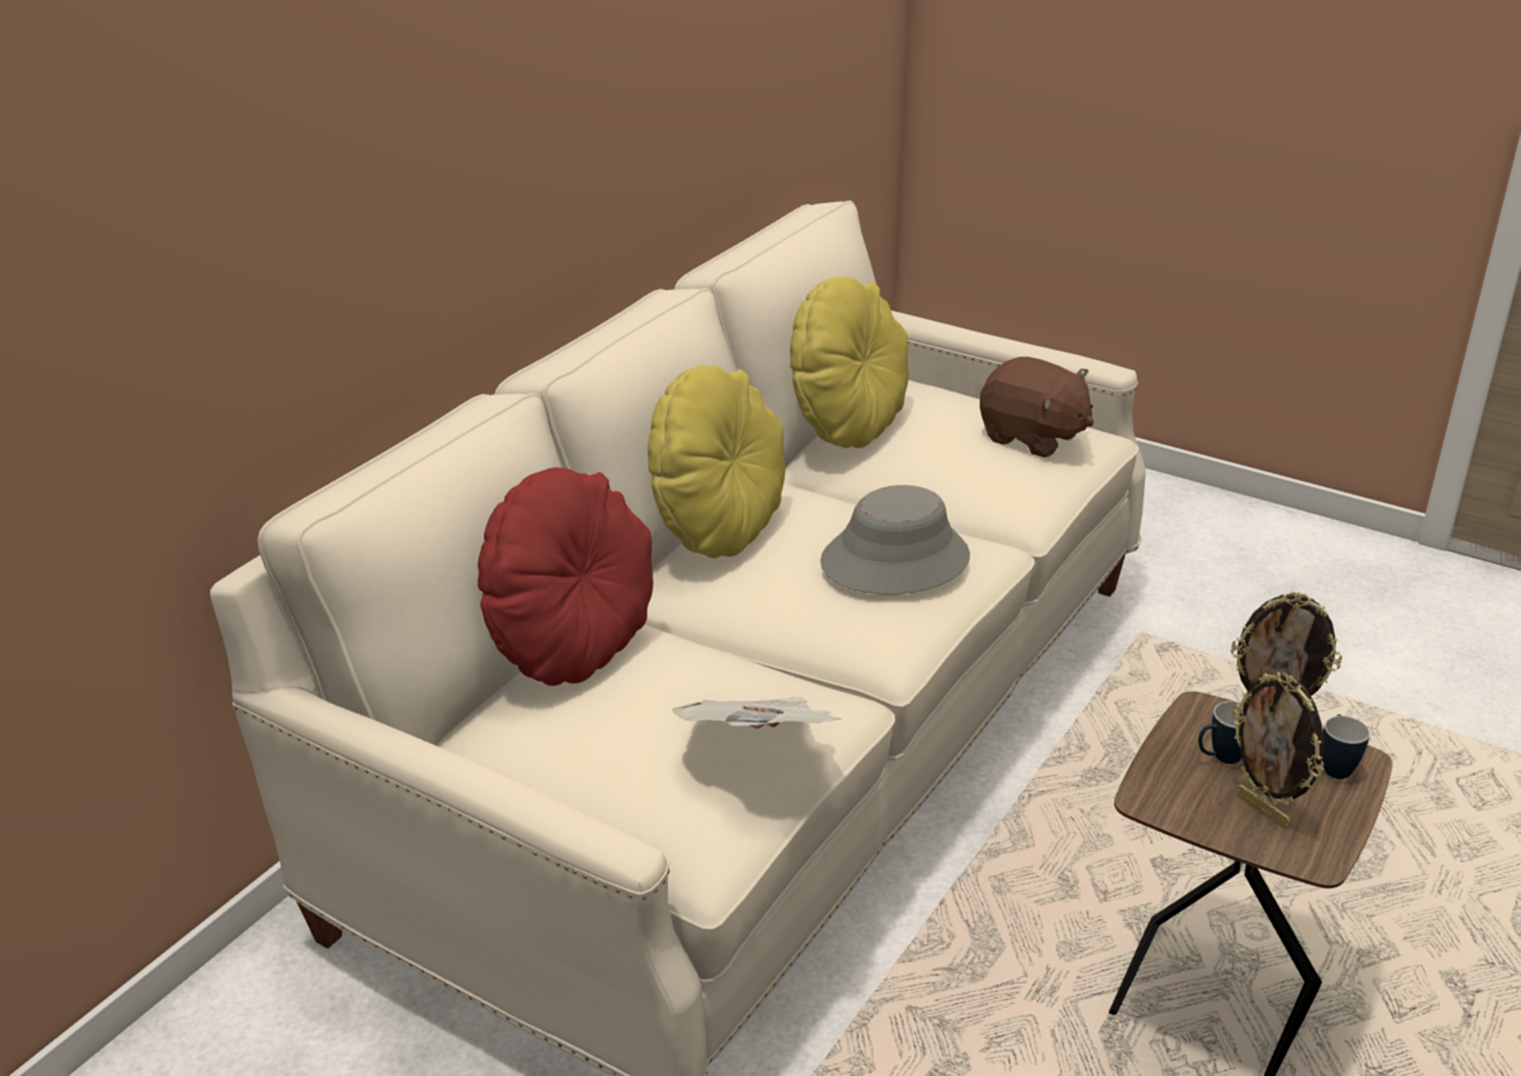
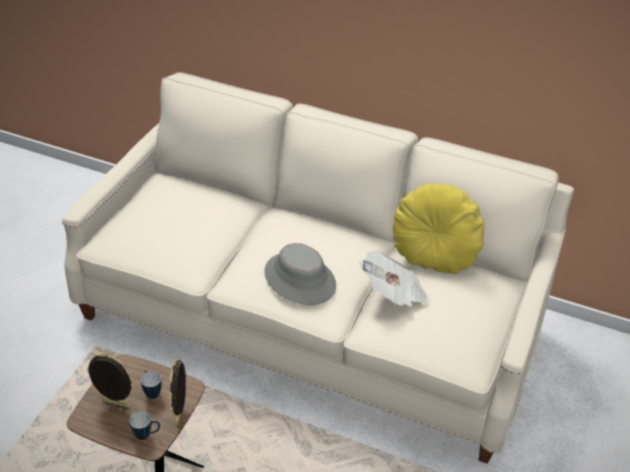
camera: 80 degrees right, 10 degrees up
(573, 653) = (218, 194): red pillow -> none
(719, 534) = (316, 223): yellow pillow -> none
(760, 747) = (156, 248): newspaper -> newspaper (394, 294)
(1032, 437) = (447, 331): brown plush toy -> none
(1264, 810) = (115, 404): picture frame -> picture frame turned 60 degrees clockwise

